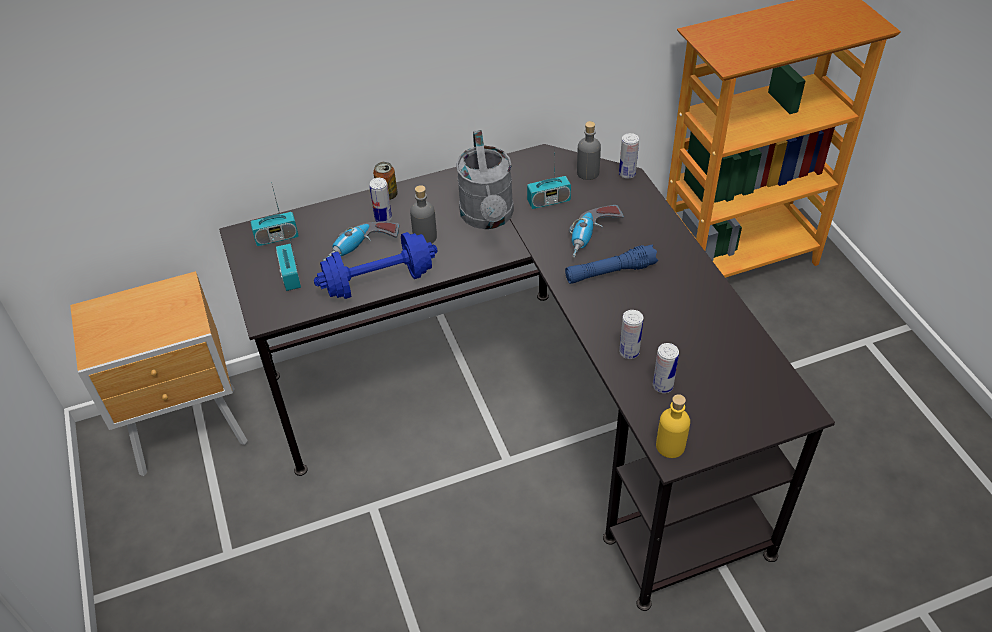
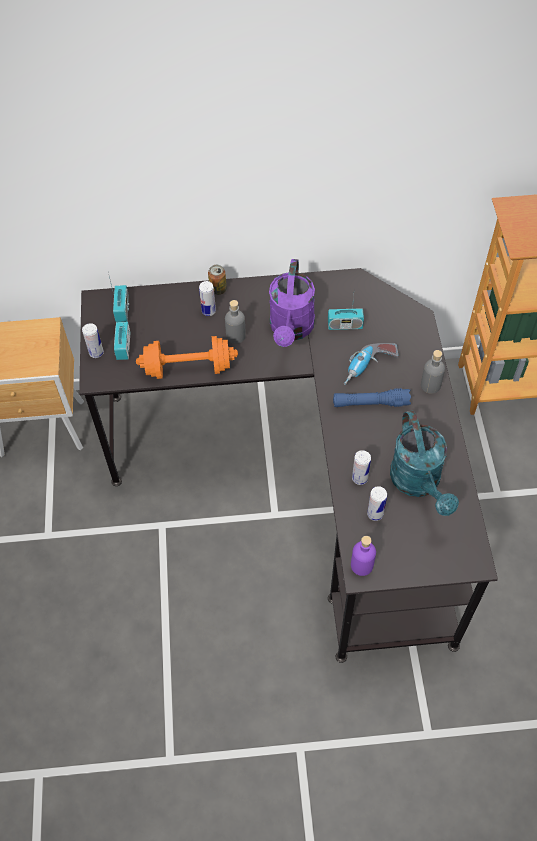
camera: 15 degrees right, 10 degrees up
(277, 237) = (122, 309): radio -> radio turned 90 degrees counterclockwise
(362, 250) = (184, 336): power drill -> none
(379, 281) = (188, 368): blue dumbbell -> orange dumbbell
(488, 218) = (291, 330): grey watering can -> purple watering can
(587, 173) = (386, 305): grey bottle -> grey bottle (430, 385)
(627, 174) = (418, 313): can -> can (96, 353)
(670, 446) = (361, 565): yellow bottle -> purple bottle
(700, 342) = (419, 483): none -> turquoise watering can

